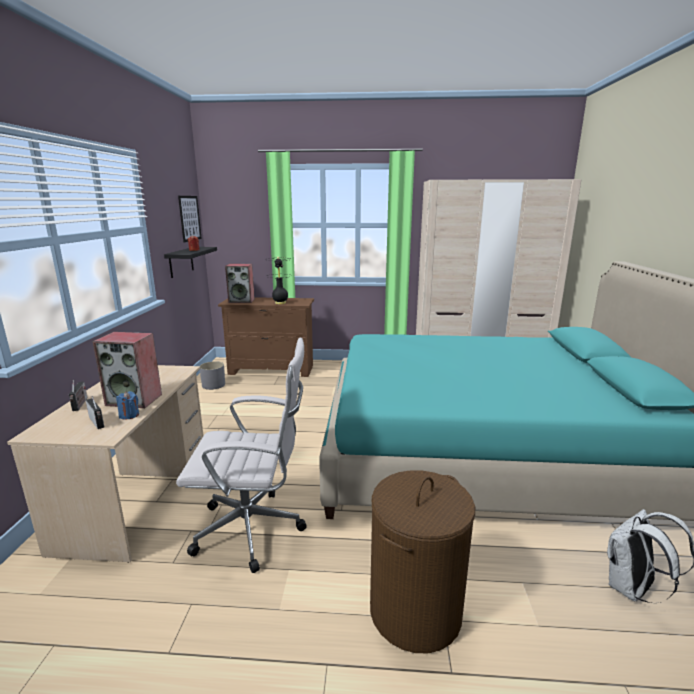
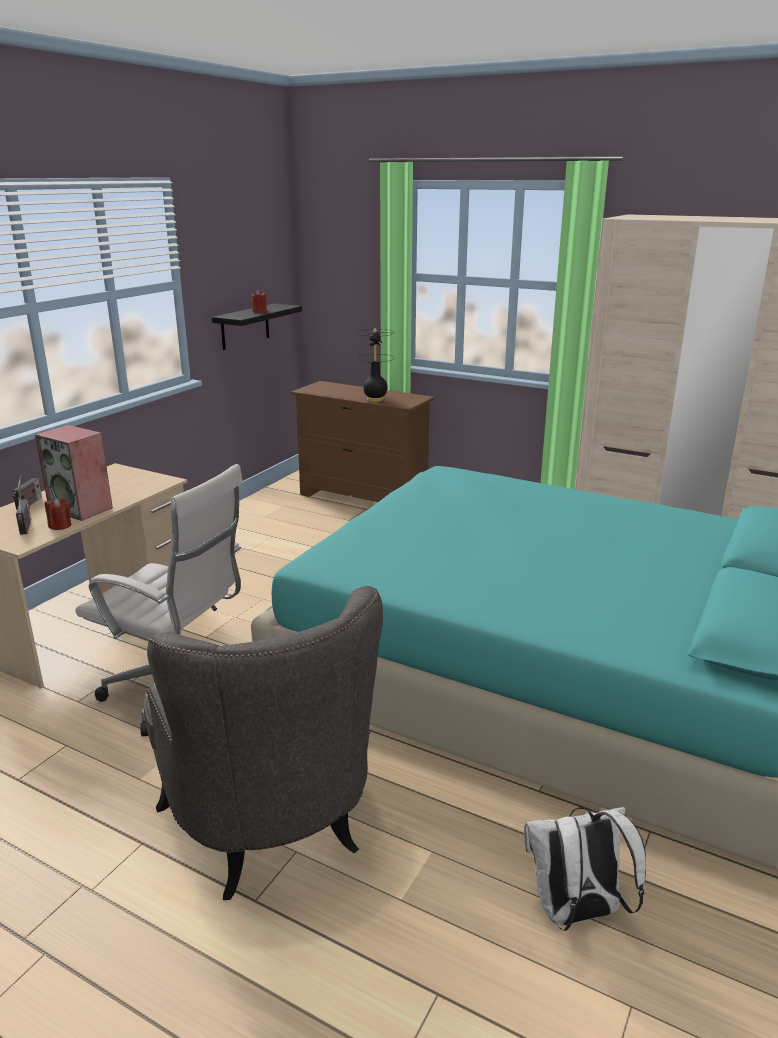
camera: 25 degrees right, 5 degrees up
(129, 415) = (60, 526): blue candle -> red candle
(189, 218) = (269, 262): picture -> none
(213, 385) = (271, 506): grey planter -> none
(242, 301) = (328, 389): speaker -> none
(415, 611) = (273, 832): brown laundry basket -> grey armchair

